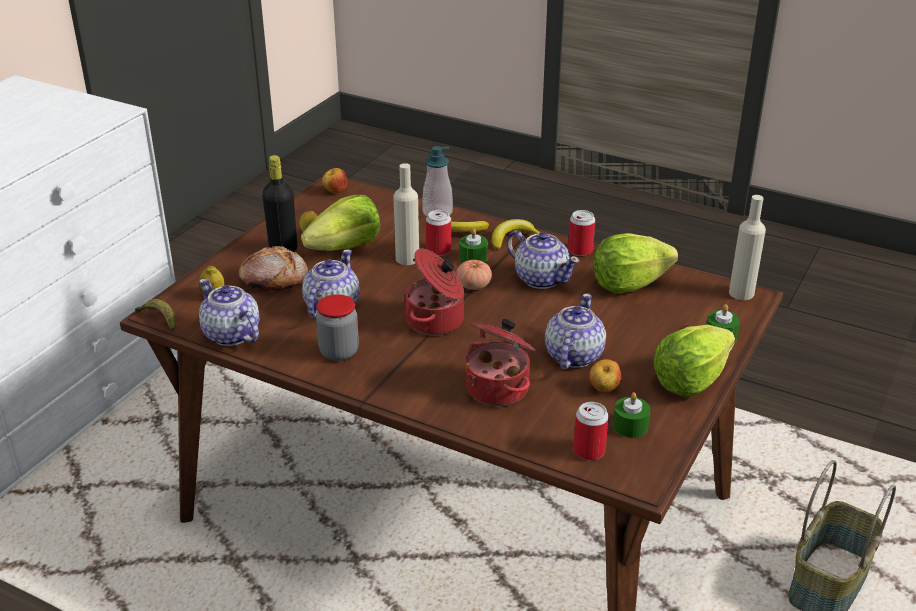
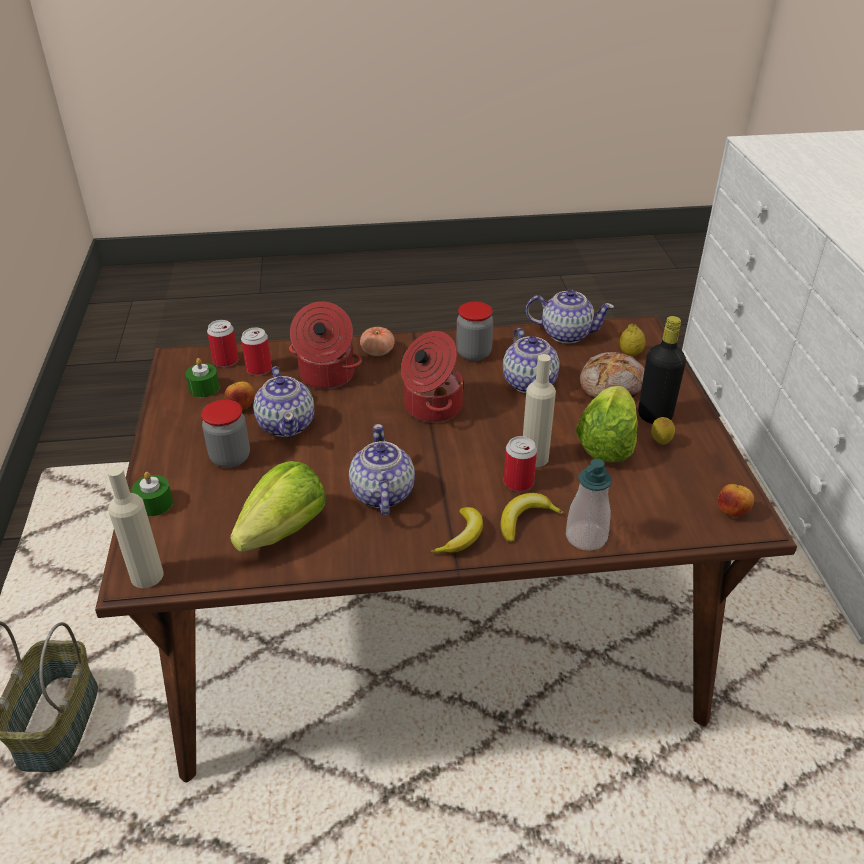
camera: 145 degrees right, 5 degrees up
(159, 319) = (631, 323): banana -> none
(473, 258) = (474, 489): green candle -> none
(473, 285) = (439, 456): tomato -> tomato (377, 351)
(541, 278) = (381, 494): teapot -> teapot turned 75 degrees clockwise
(580, 250) = (371, 555): can -> can (259, 369)
(640, 347) = (230, 458): none -> jar
(690, 380) = (169, 444): lettuce -> none

